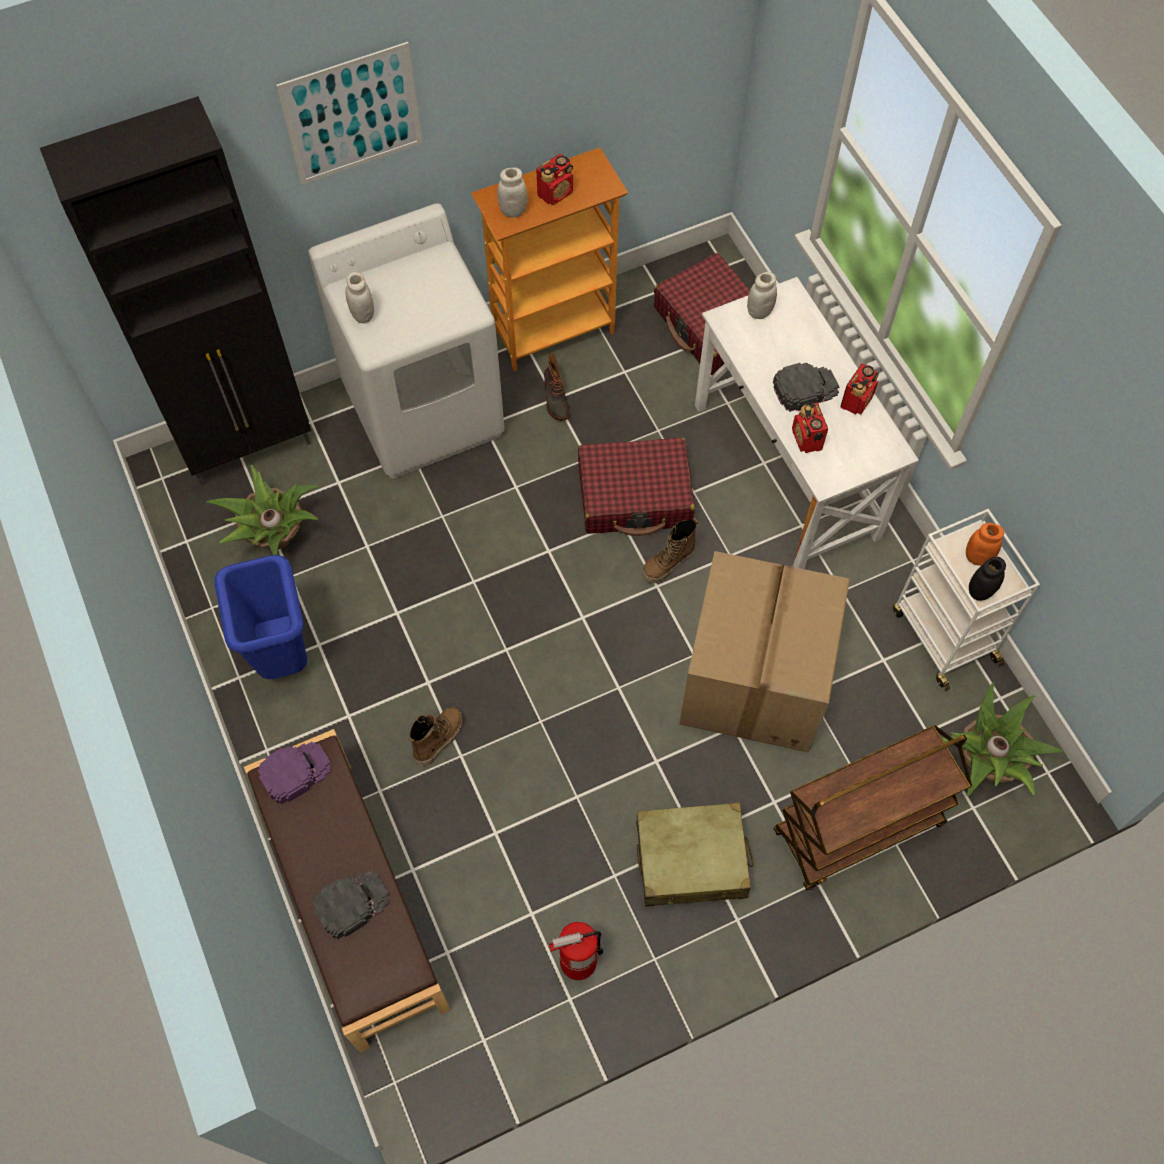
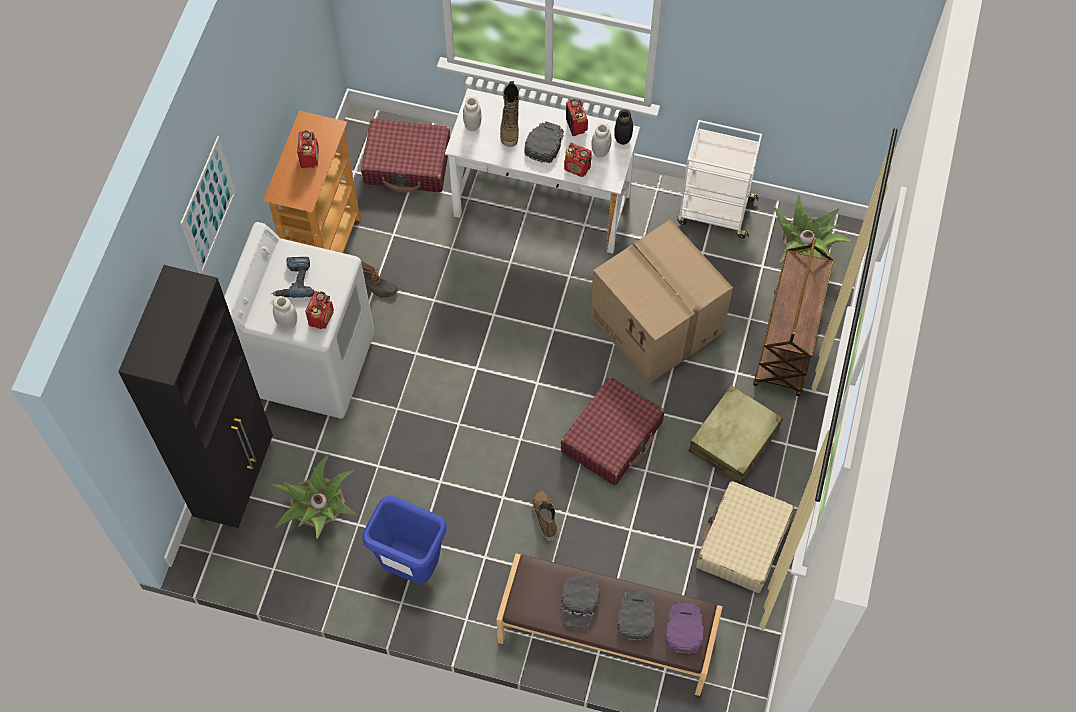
camera: 50 degrees left, 0 degrees up
(295, 772) = (527, 591): purple cap -> purple cap (683, 629)
(321, 834) = (579, 603): none -> black cap
(395, 338) = (321, 317): none -> radio
(415, 286) = (294, 280): none -> power drill
(513, 210) = (299, 188): white jar -> white jar (600, 151)
(577, 962) = (742, 542): fire extinguisher -> beige suitcase
(635, 496) = (484, 294): red suitcase -> red suitcase (612, 437)
(668, 564) = (544, 312): boot -> boot (510, 128)
(977, 557) = (716, 149): orange jar -> none
(980, 591) = (737, 164): black jar -> black jar (623, 138)

